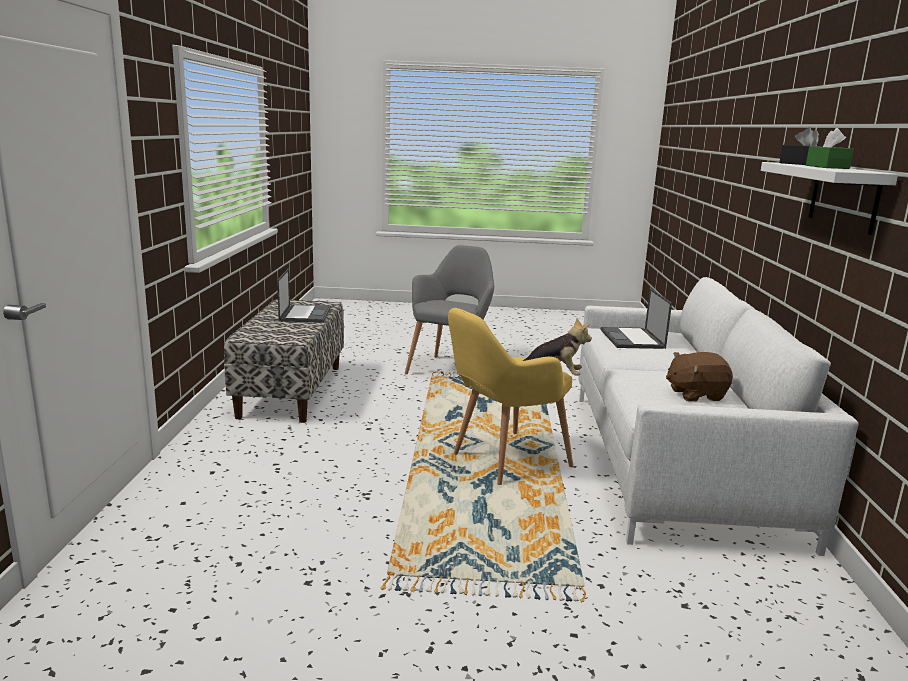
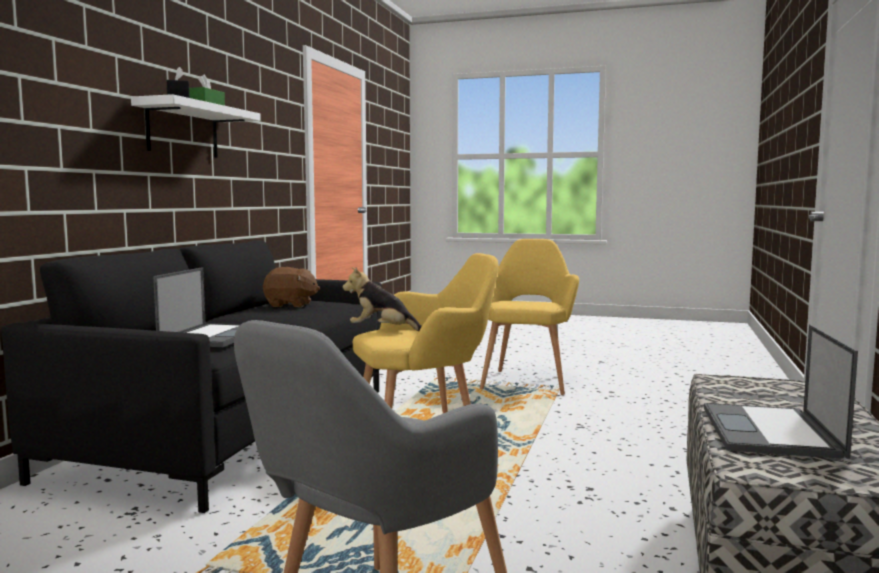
camera: 165 degrees left, 10 degrees down
(439, 608) = (527, 380): none -> yellow armchair
(675, 461) = (235, 429): white sofa -> black sofa

